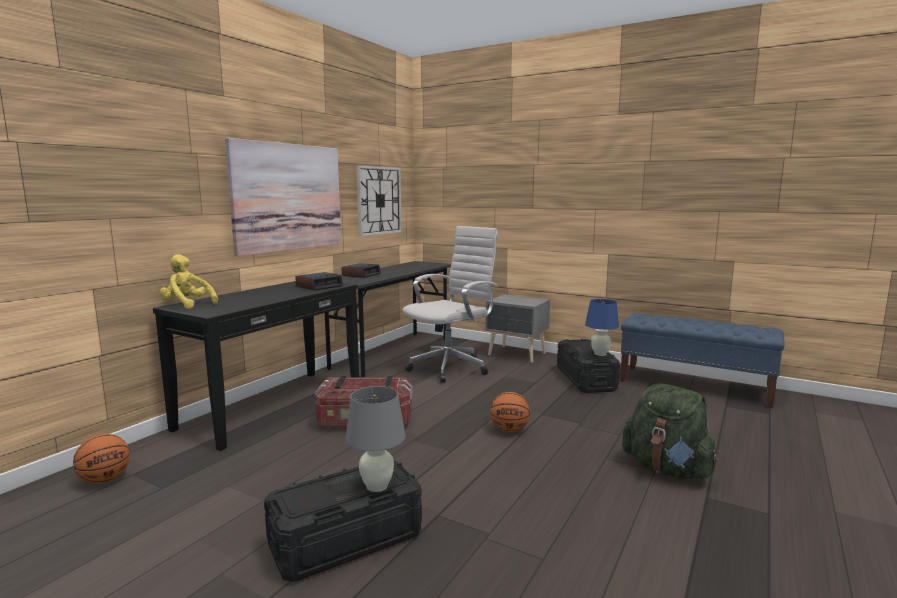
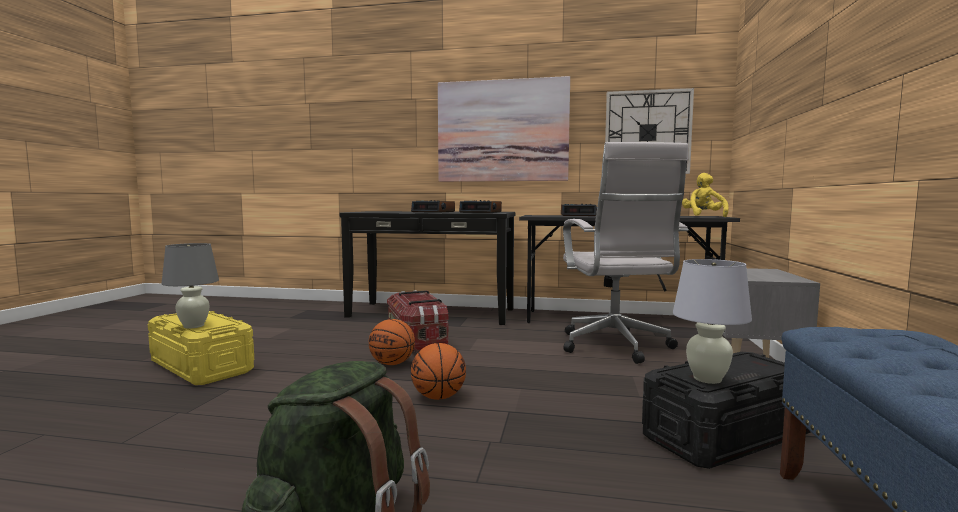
camera: 70 degrees right, 5 degrees down
(105, 480) = (300, 307): basketball -> basketball (392, 363)
(187, 305) = (377, 211): yellow plush toy -> yellow plush toy (703, 216)
(275, 294) = (434, 212): none -> alarm clock
(346, 540) = (201, 366): black storage box -> yellow storage box
(451, 367) = (616, 347): white office chair -> white office chair turned 60 degrees clockwise
(600, 354) = (707, 379): blue table lamp -> white table lamp

